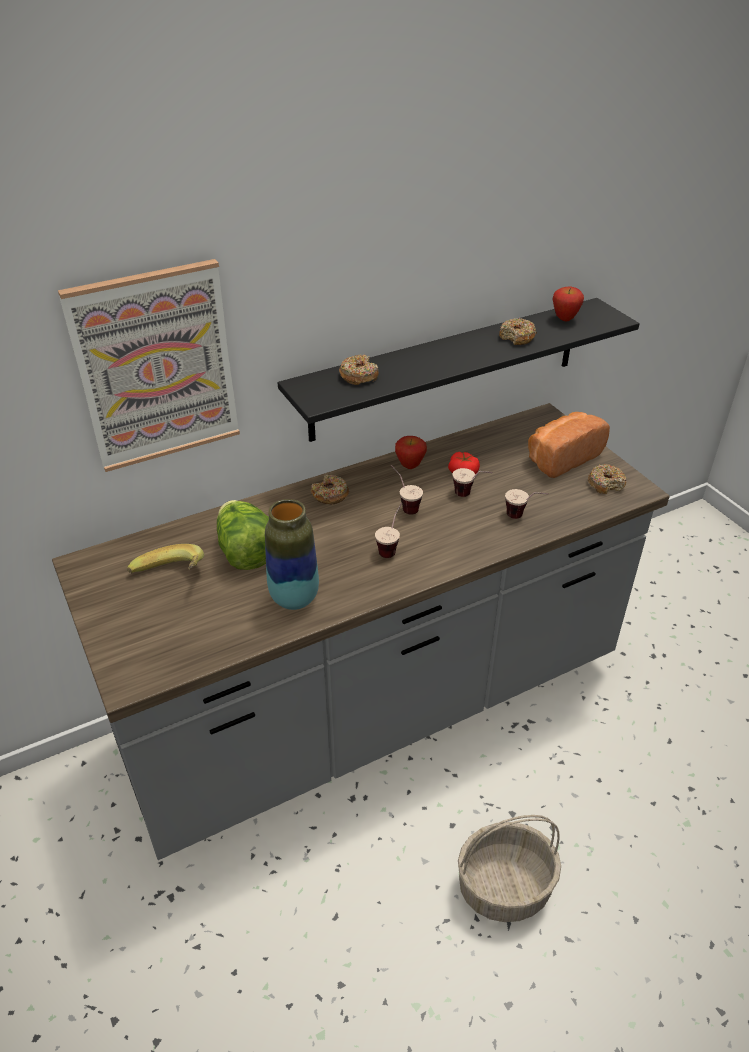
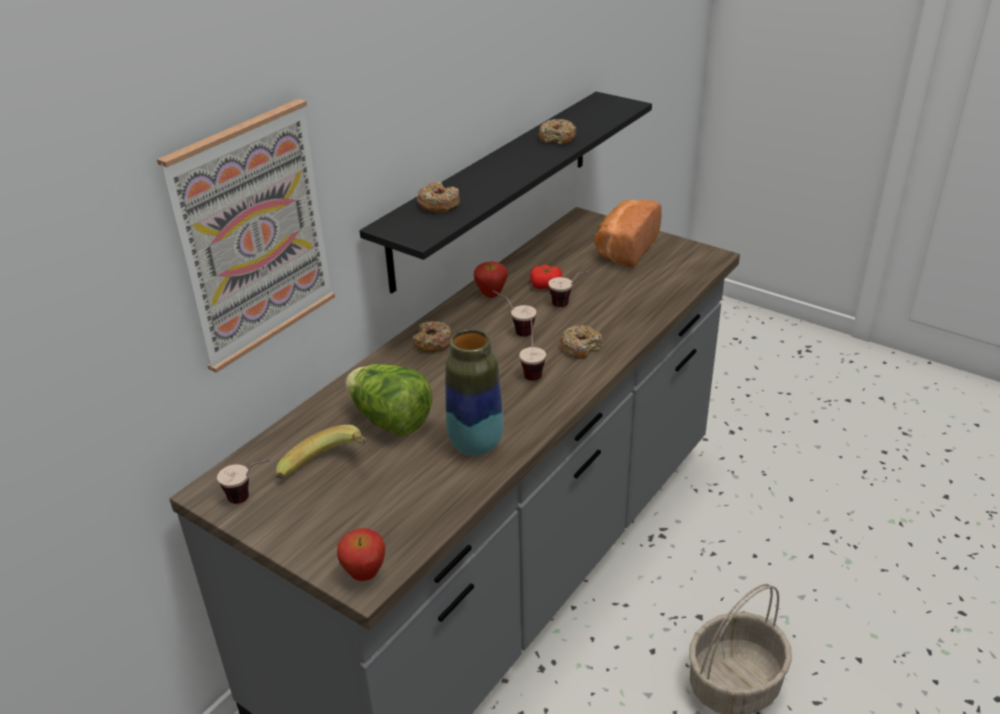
camera: 25 degrees left, 5 degrees down
(523, 517) = (632, 307): cup -> cup (250, 497)
(564, 319) = (585, 114): apple -> apple (364, 574)
(605, 484) = (680, 259): donut -> donut (580, 347)

